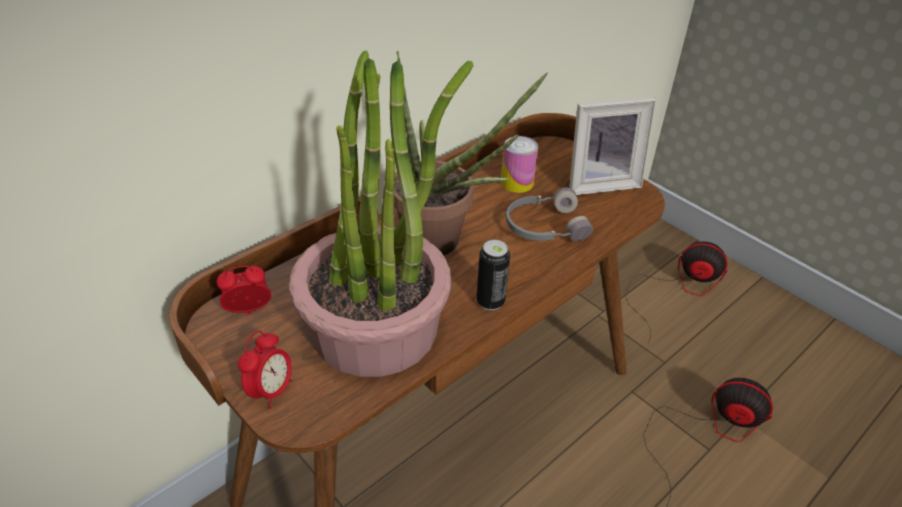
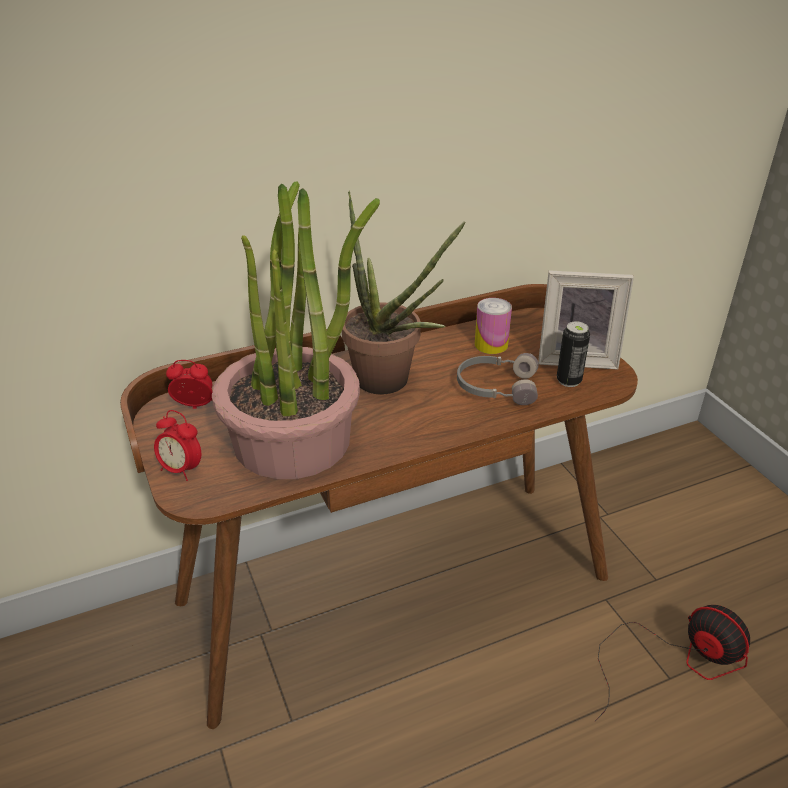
camera: 20 degrees right, 5 degrees down
(271, 391) = (181, 470): alarm clock -> alarm clock turned 75 degrees clockwise
(490, 301) = (407, 440): can -> can (568, 381)
(676, 290) = (702, 510): fan -> none

